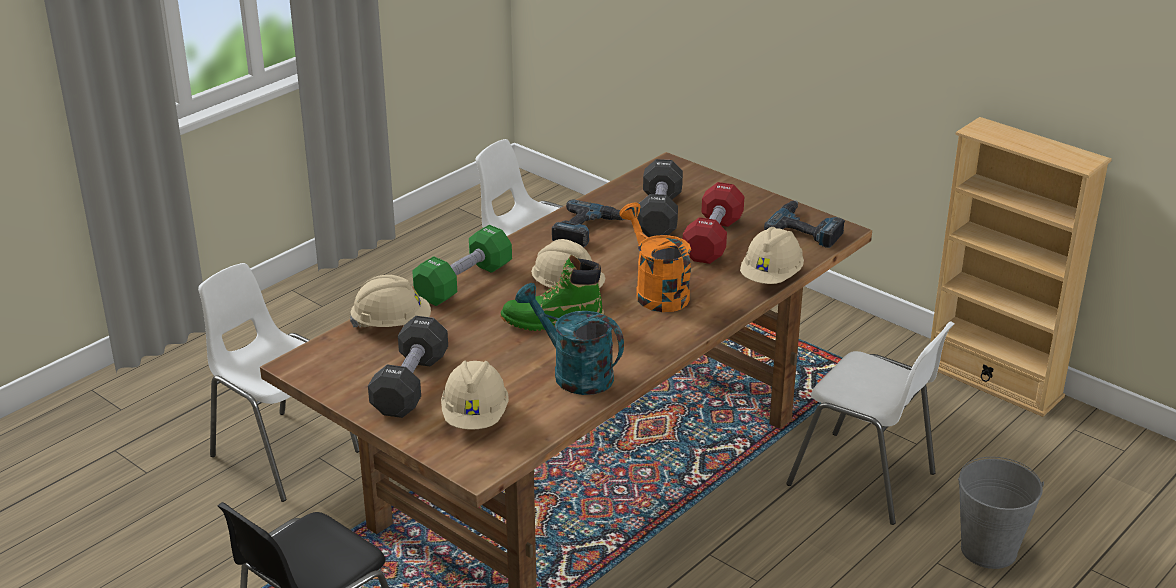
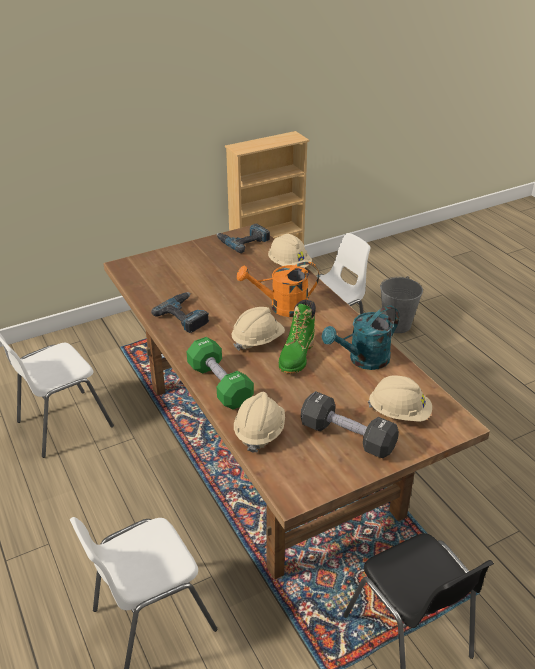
camera: 70 degrees left, 5 degrees up
(659, 215) = (186, 284): black dumbbell -> none
(713, 239) = (232, 273): red dumbbell -> none

